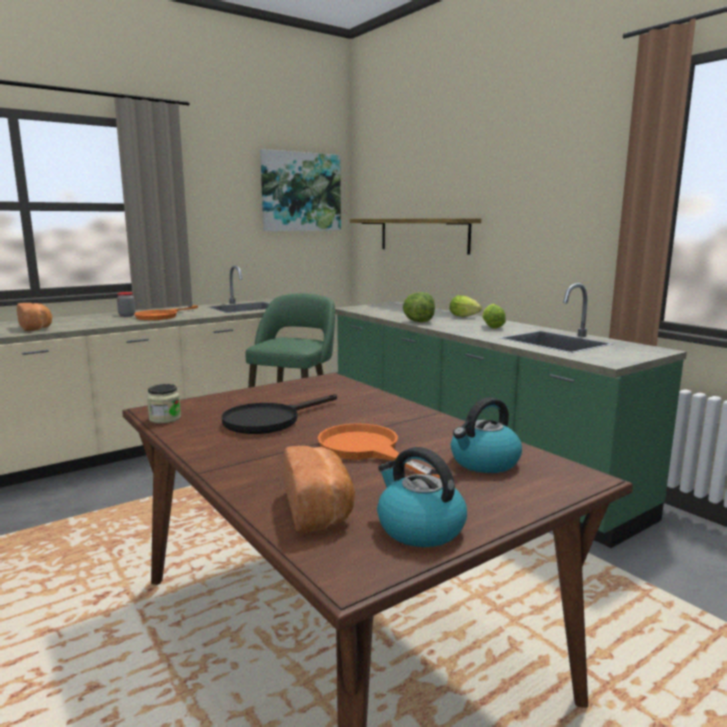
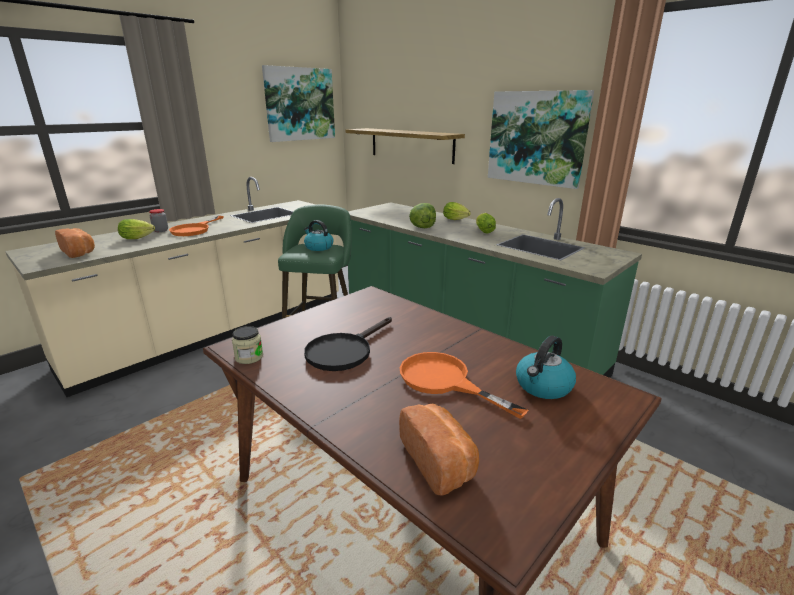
camera: 10 degrees left, 10 degrees up
(101, 320) = (139, 238): none -> lettuce
(419, 528) = (531, 474): kettle -> kettle (318, 247)
(561, 218) = (536, 138): none -> picture

